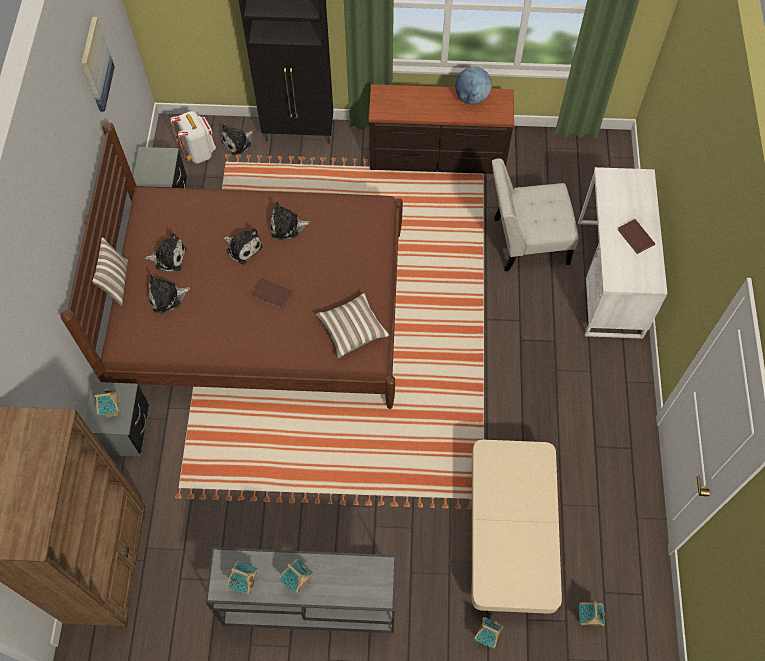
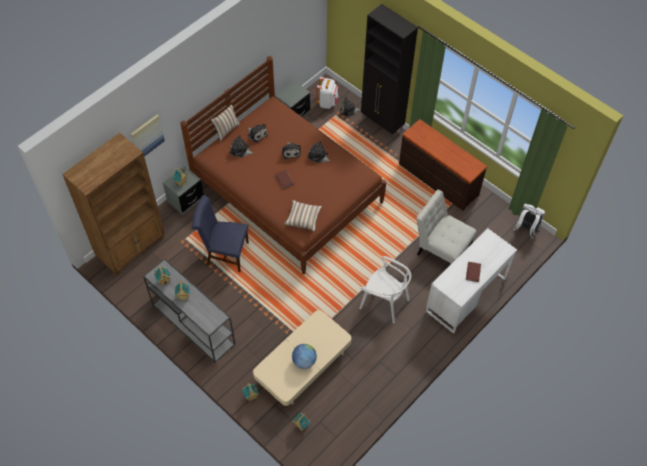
camera: 40 degrees right, 5 degrees down
(96, 64) = (282, 28): picture -> picture (147, 136)
(256, 465) = (224, 253): none -> blue chair
(472, 97) = (462, 156): globe -> globe (304, 361)
(527, 364) = (384, 302): none -> white chair
(595, 145) = (526, 229): none -> white backpack

